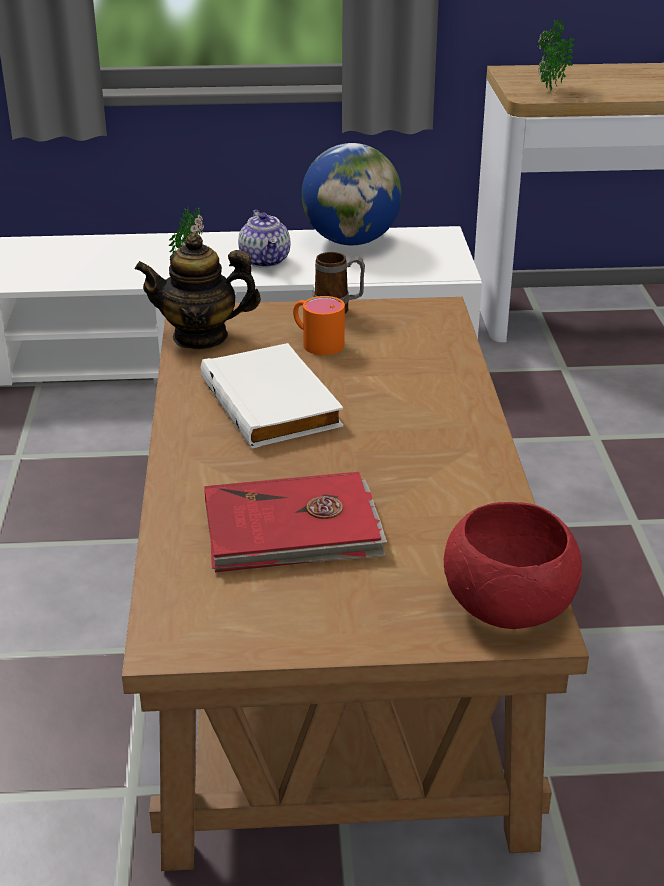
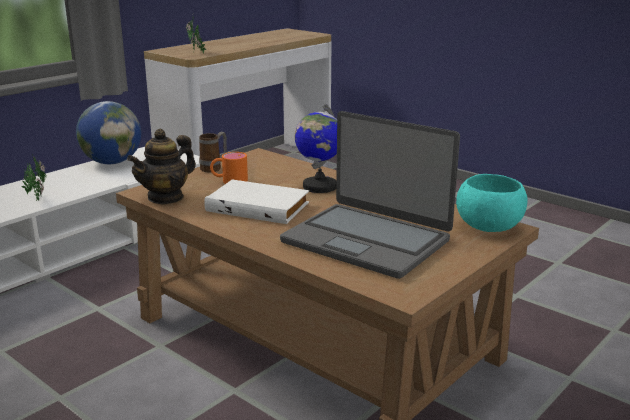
camera: 45 degrees left, 10 degrees down
(266, 260) = (78, 182): teapot -> none
(293, 530) = (367, 240): red book -> laptop
(409, 405) = (319, 187): none -> globe
(507, 605) = (488, 226): red bowl -> turquoise bowl

